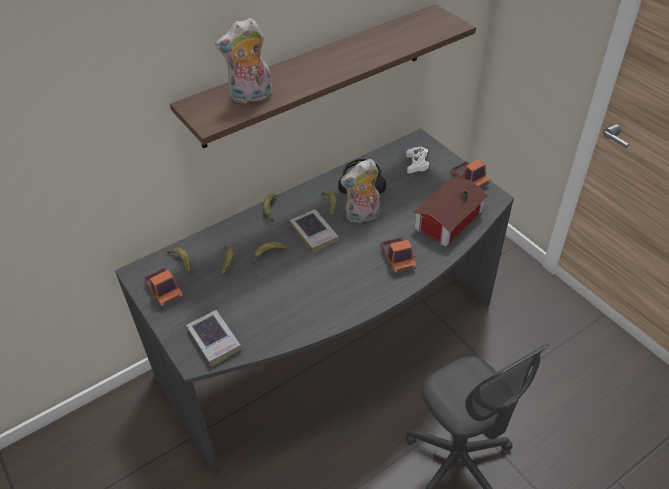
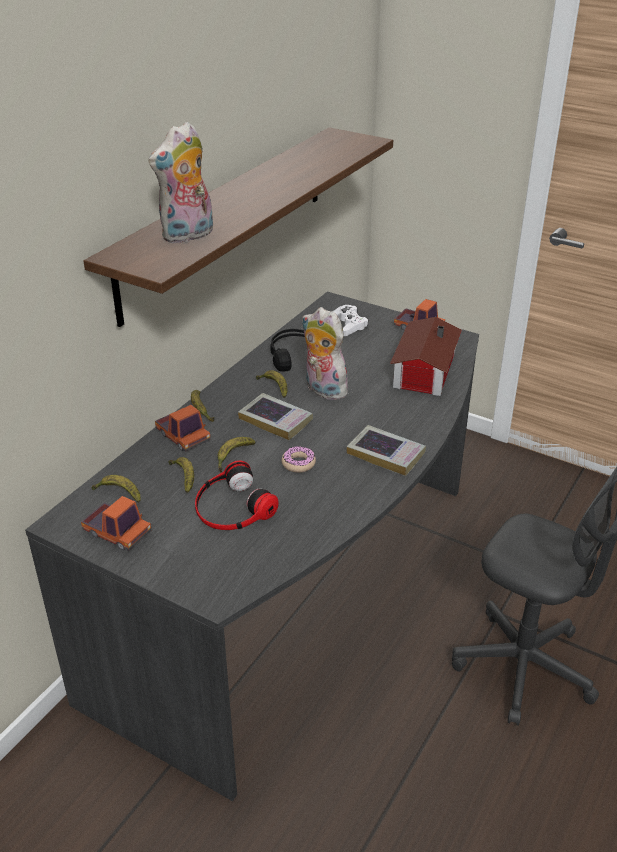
camera: 25 degrees left, 10 degrees down
(214, 340) = (227, 567): book -> book (386, 454)
(244, 295) = (232, 507): none -> headphones
(308, 274) = (298, 463): none -> donut
(362, 216) = (322, 390): plush toy -> plush toy turned 90 degrees clockwise
(397, 259) = (395, 421): toy truck -> toy truck (183, 437)

